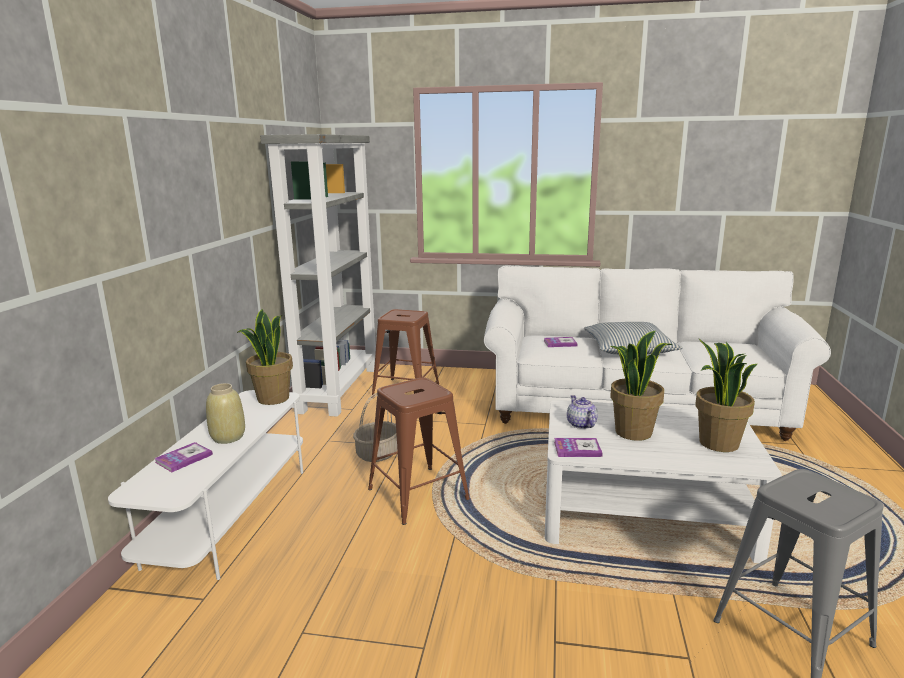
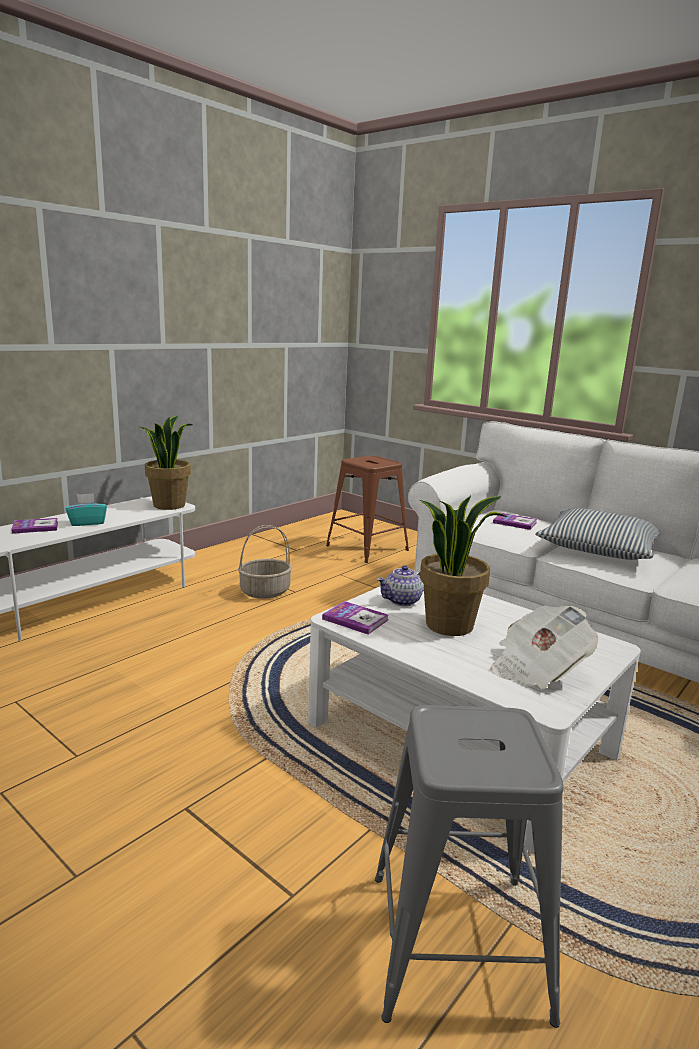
camera: 30 degrees right, 0 degrees up
(228, 438) = (87, 522): beige vase -> turquoise tissue box
(338, 388) = (308, 530): grey bookcase -> none
(418, 494) = (250, 636): brown stool -> none
(581, 424) = (403, 601): teapot -> teapot turned 135 degrees counterclockwise
(717, 443) = (537, 668): potted plant -> newspaper

